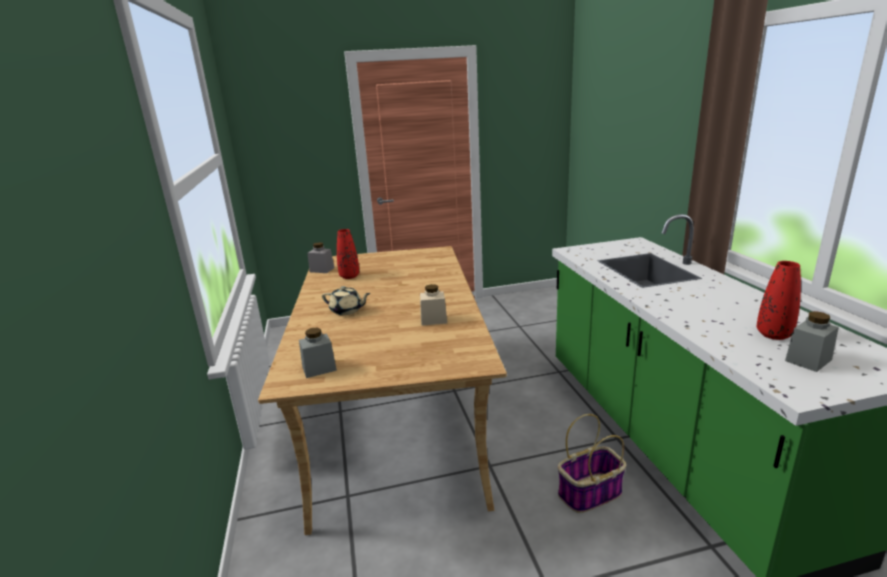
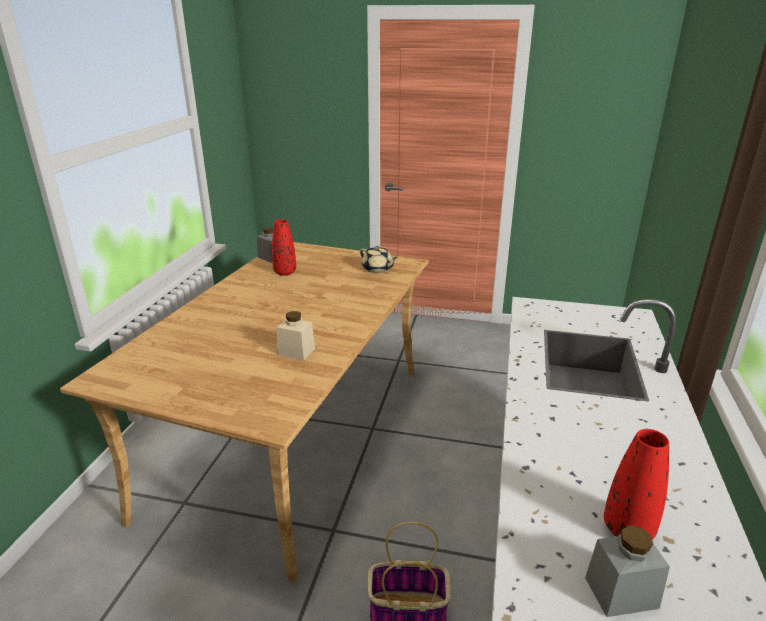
camera: 25 degrees right, 5 degrees up
(319, 368) = (137, 373): grey jar -> none
(347, 311) = (235, 314): beige teapot -> beige teapot (377, 269)

